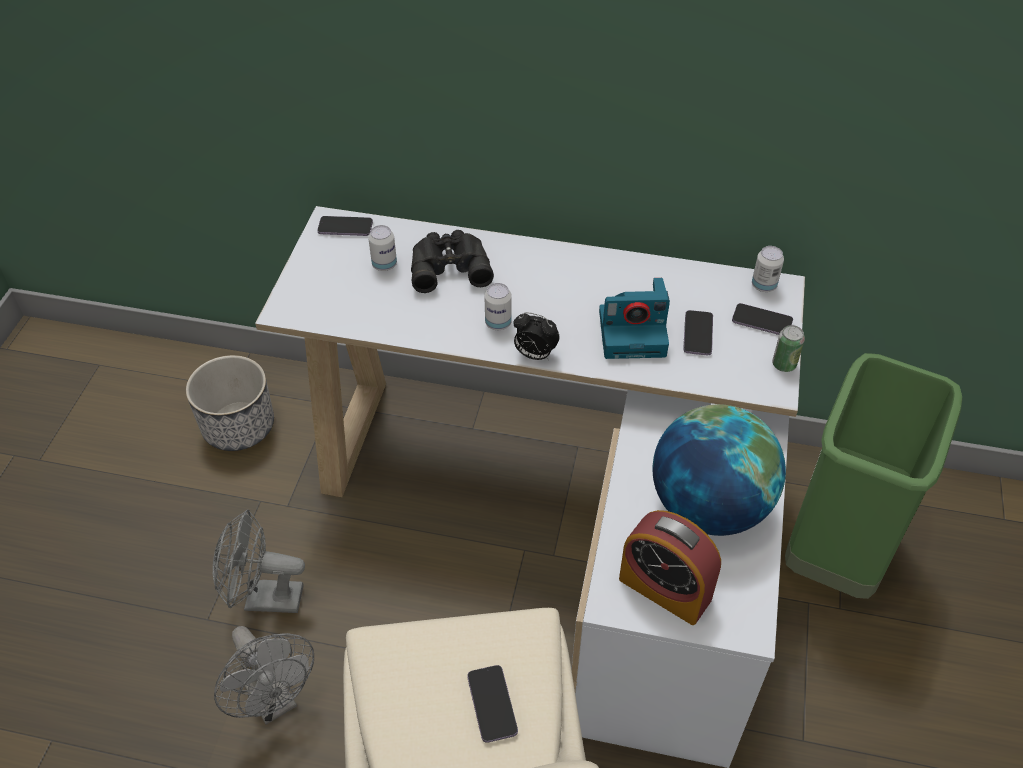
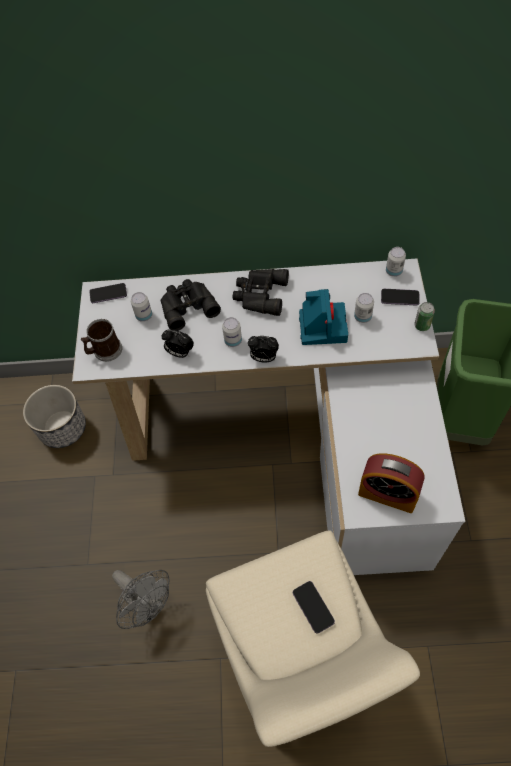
camera: 10 degrees left, 10 degrees up
(264, 599) = (119, 541): grey fan -> none
(314, 296) = (104, 351): none -> mug
(417, 321) = (179, 353): none -> alarm clock
(556, 273) = (259, 295): none -> black binoculars
(634, 332) = (322, 326): camera -> camera turned 75 degrees counterclockwise
(698, 334) = (362, 317): phone -> can
(708, 506) = (398, 430): globe -> none

